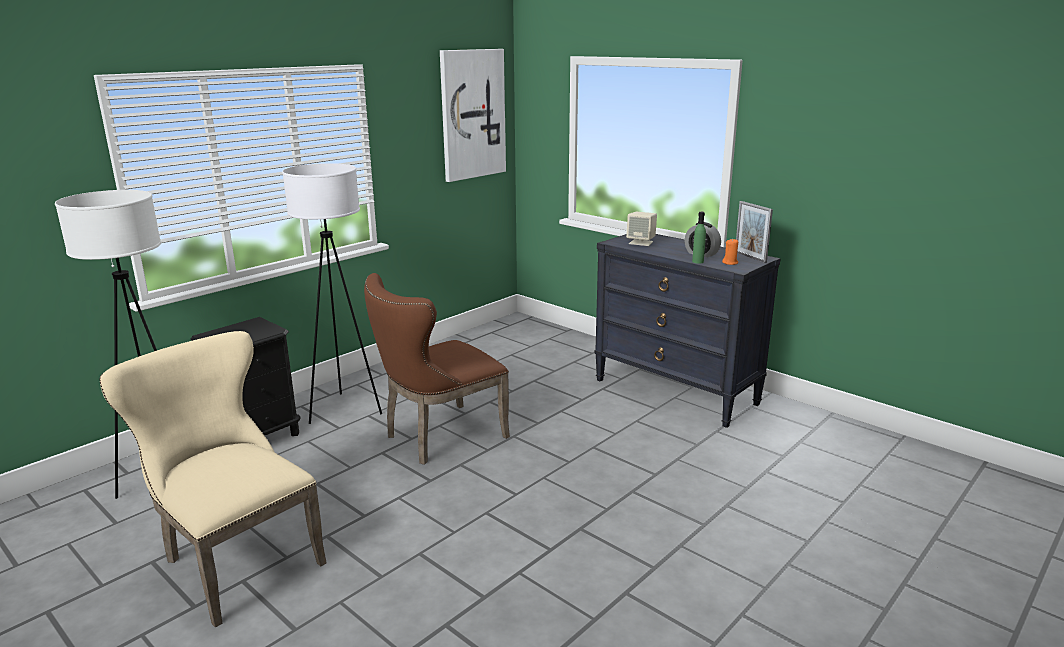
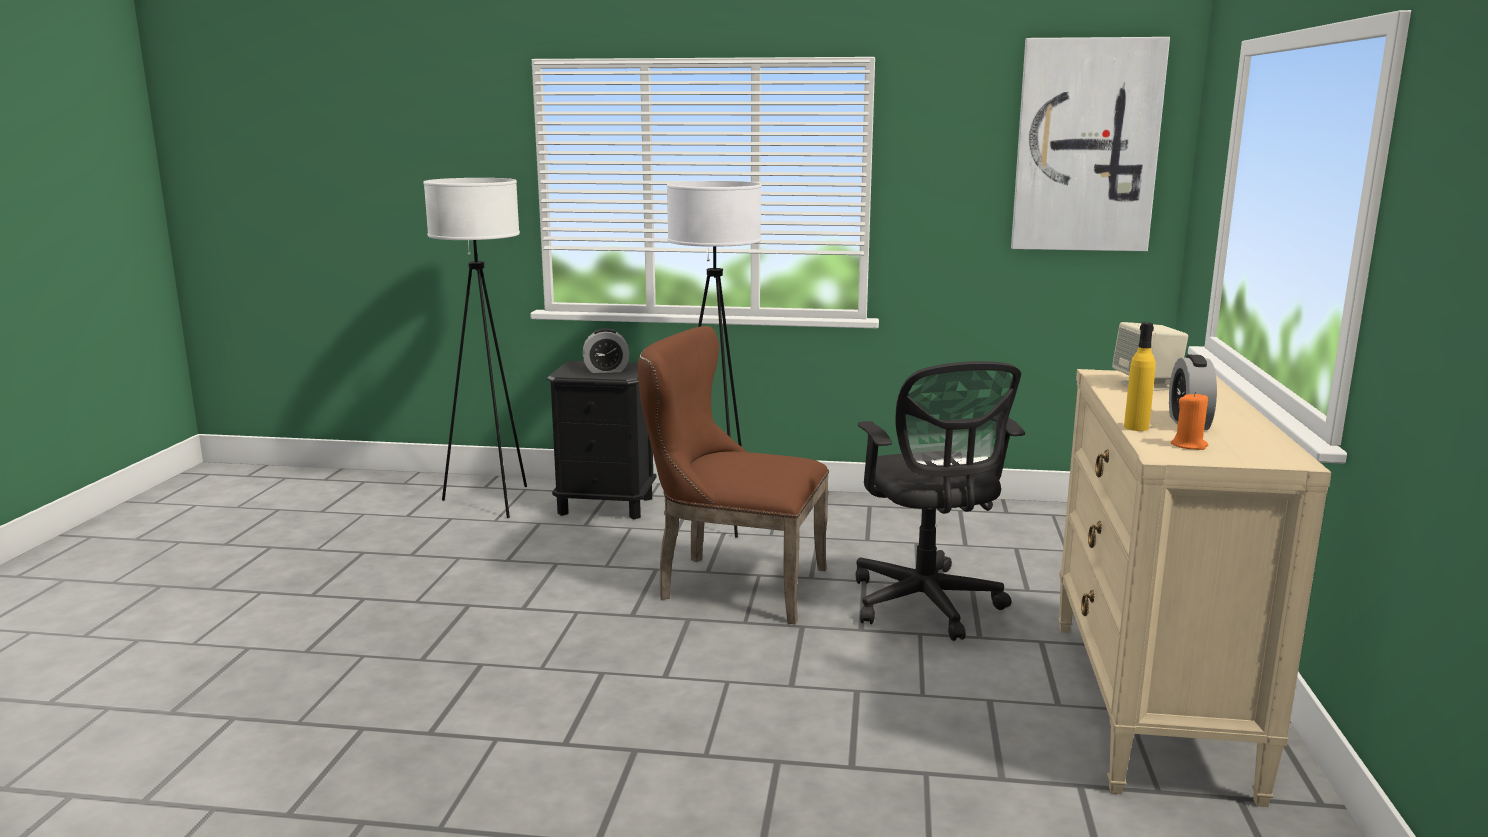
camera: 55 degrees right, 5 degrees down
(235, 560) = (391, 582): beige chair -> none
(248, 332) = (606, 370): none -> alarm clock
(537, 398) = (927, 606): none -> black office chair
(676, 392) = (1150, 705): black dresser -> beige dresser
(697, 261) = (1136, 427): green bottle -> yellow bottle
(750, 257) = (1267, 452): picture frame -> none

